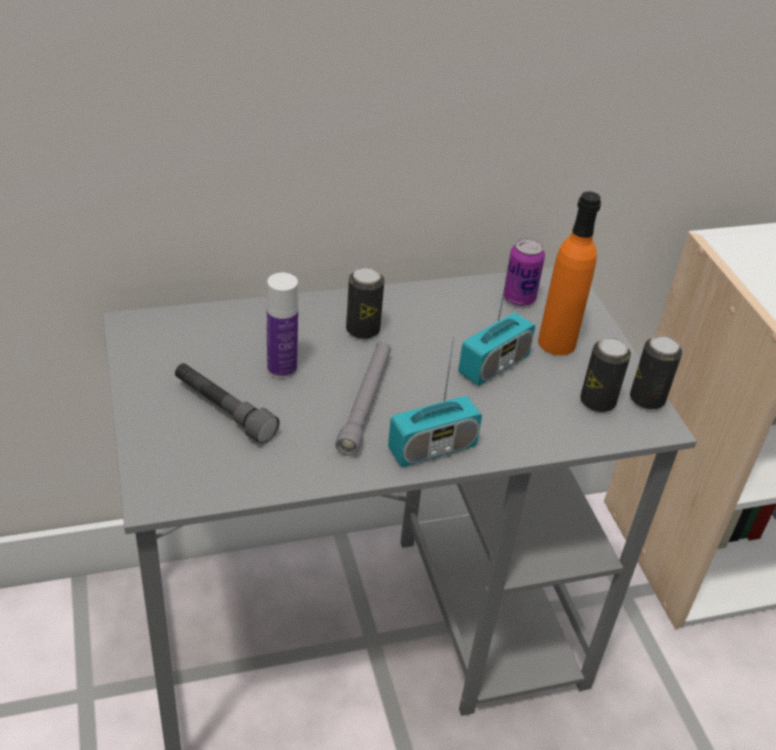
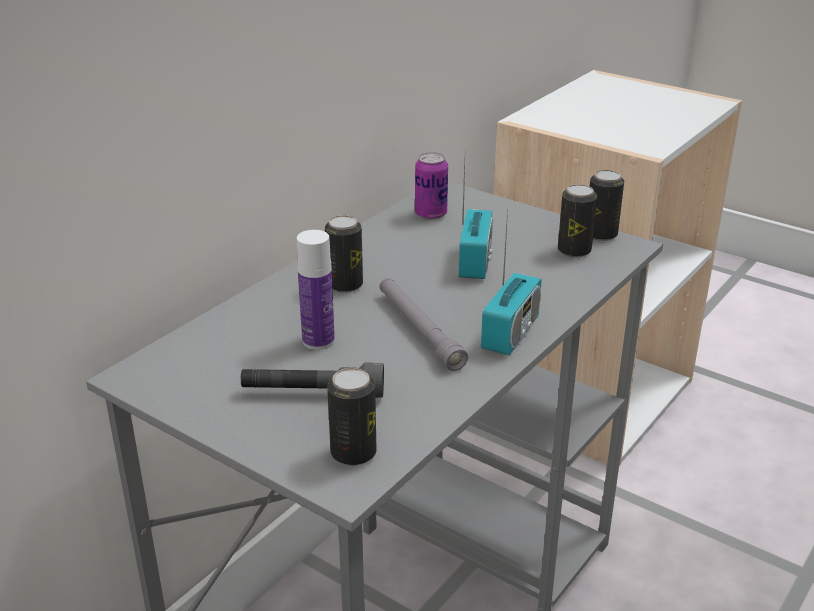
camera: 35 degrees left, 10 degrees down
(189, 475) = (353, 453): none -> can
(556, 343) = (496, 229): orange bottle -> none

